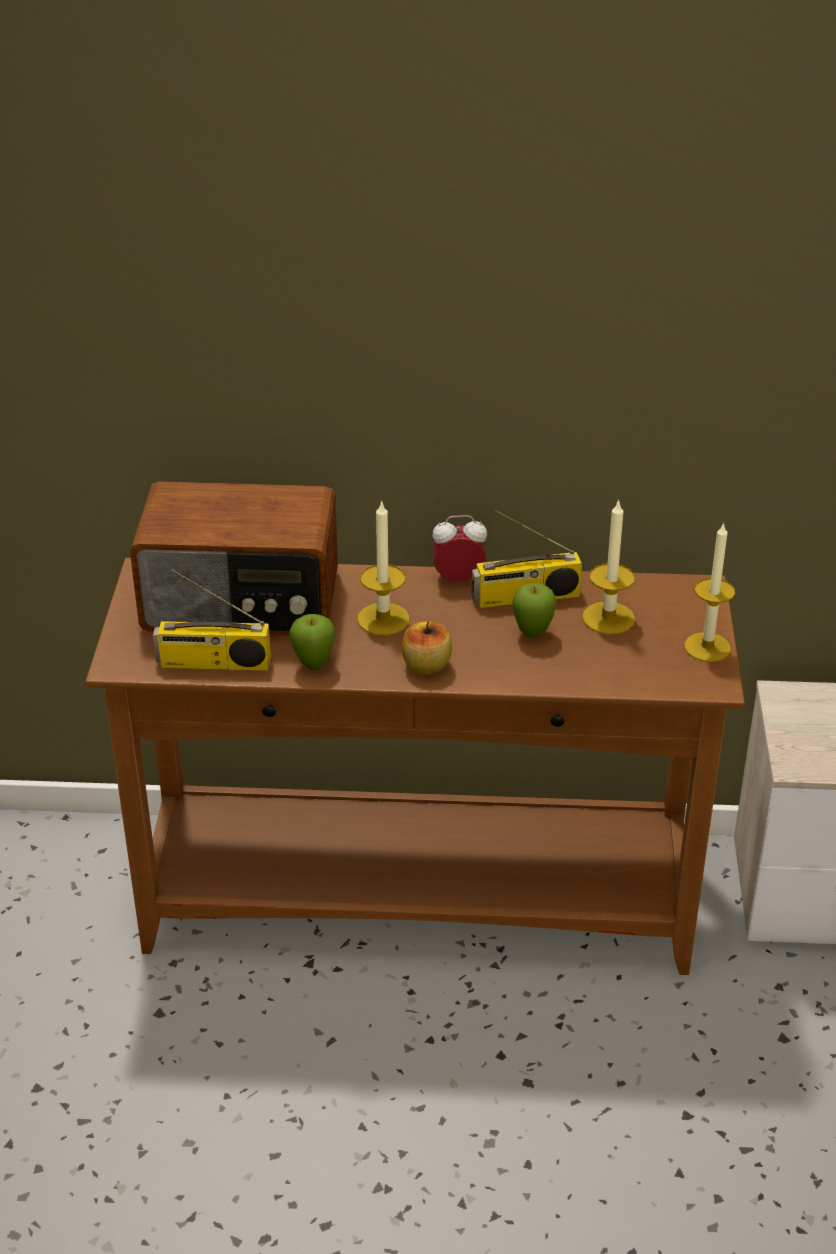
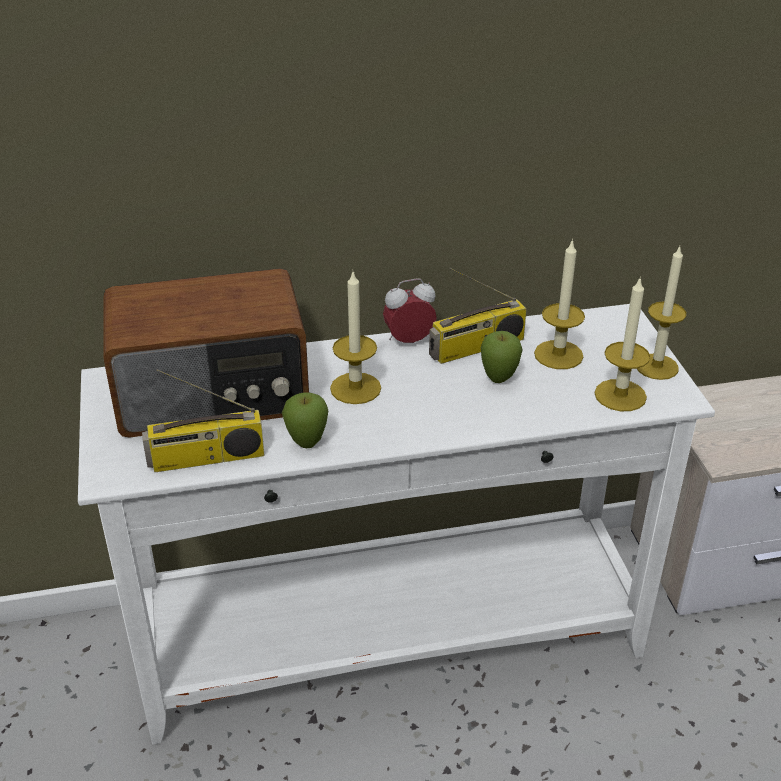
camera: 15 degrees left, 0 degrees up
(420, 898) = (392, 634): brown console table -> white console table
(426, 665) = (415, 425): apple -> none
(651, 670) = (620, 395): none -> candle

